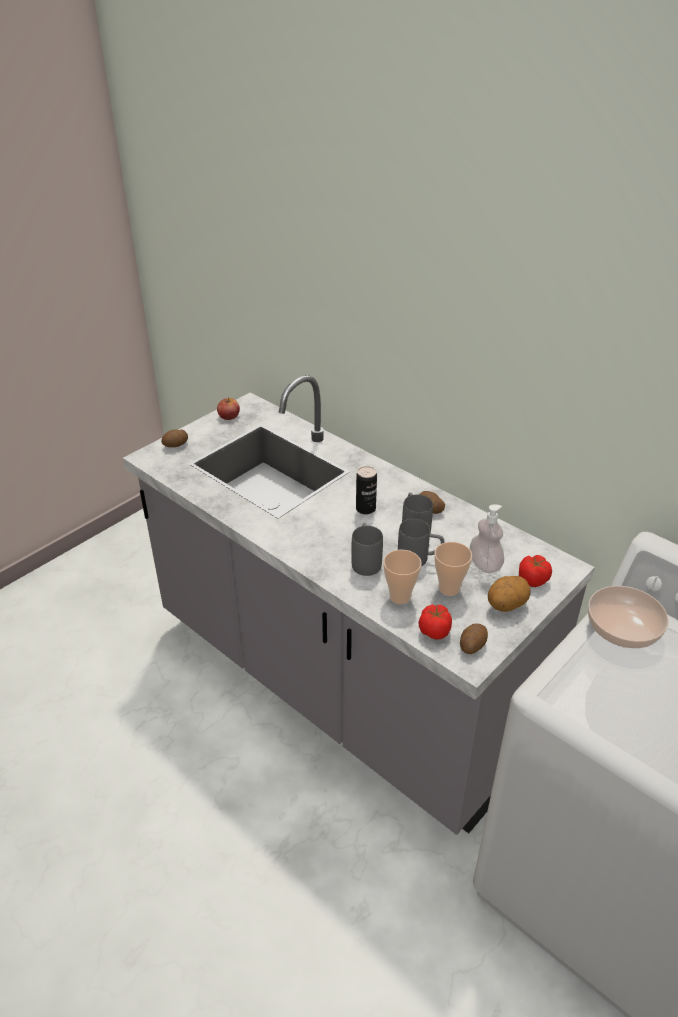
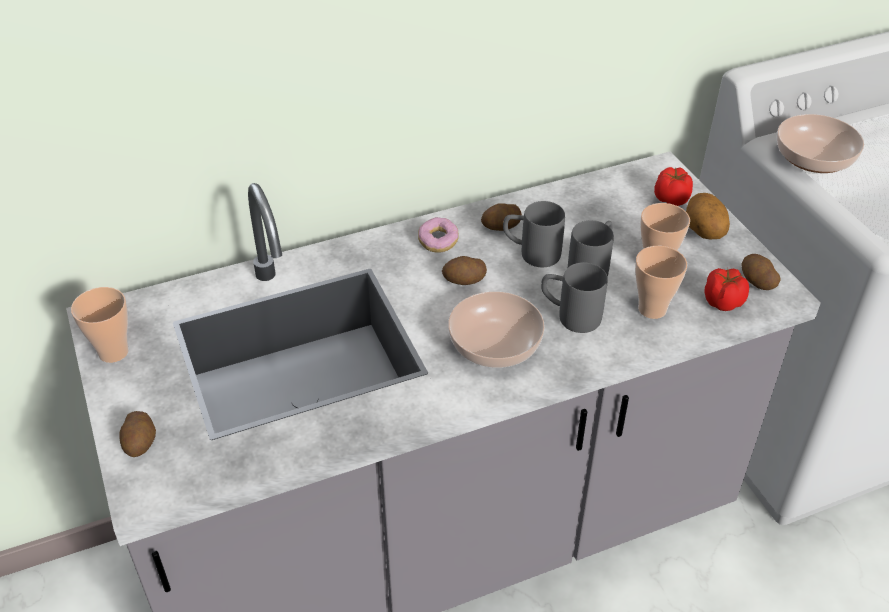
camera: 65 degrees left, 5 degrees up
(229, 416) = (113, 352): apple -> cup
(318, 536) = (494, 343): none -> bowl
(365, 509) = (464, 281): can -> potato
(393, 488) = (438, 242): none -> donut
(485, 565) = (628, 222): soap dispenser -> none

